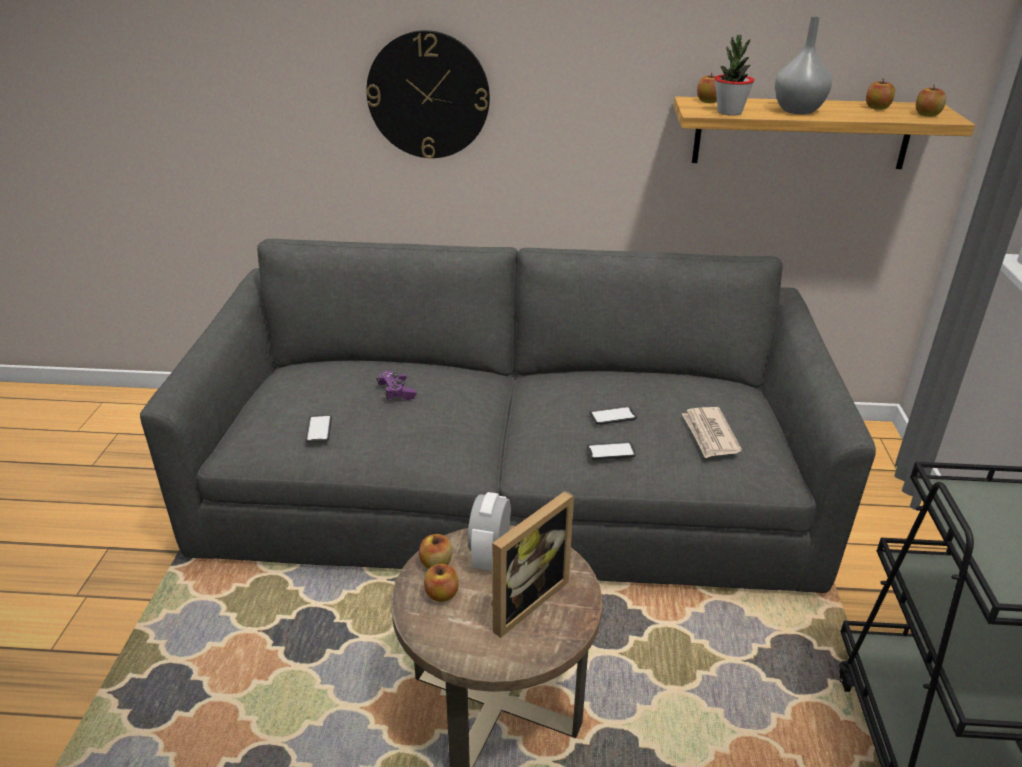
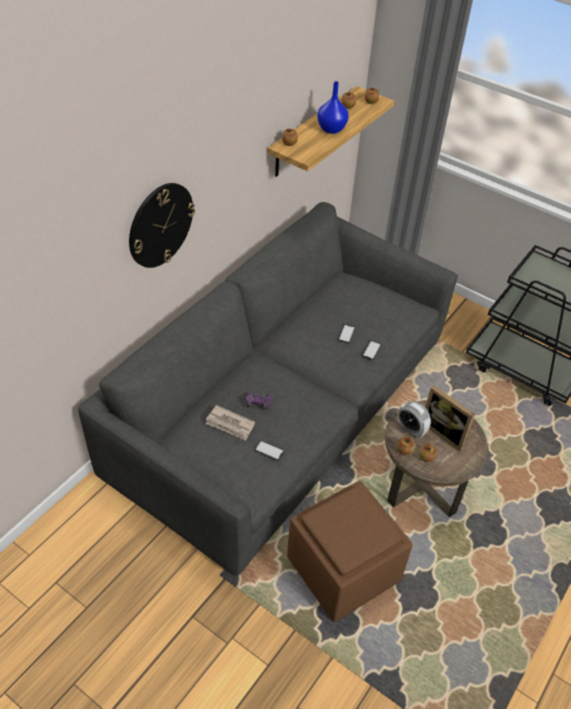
camera: 60 degrees left, 15 degrees up
(254, 664) = (341, 569): none -> brown ottoman
(522, 599) = (445, 432): picture frame -> picture frame turned 150 degrees clockwise
(710, 435) = (385, 311): newspaper -> newspaper (230, 424)
(729, 112) = (315, 149): potted plant -> none
(798, 110) = (331, 129): grey vase -> blue vase

